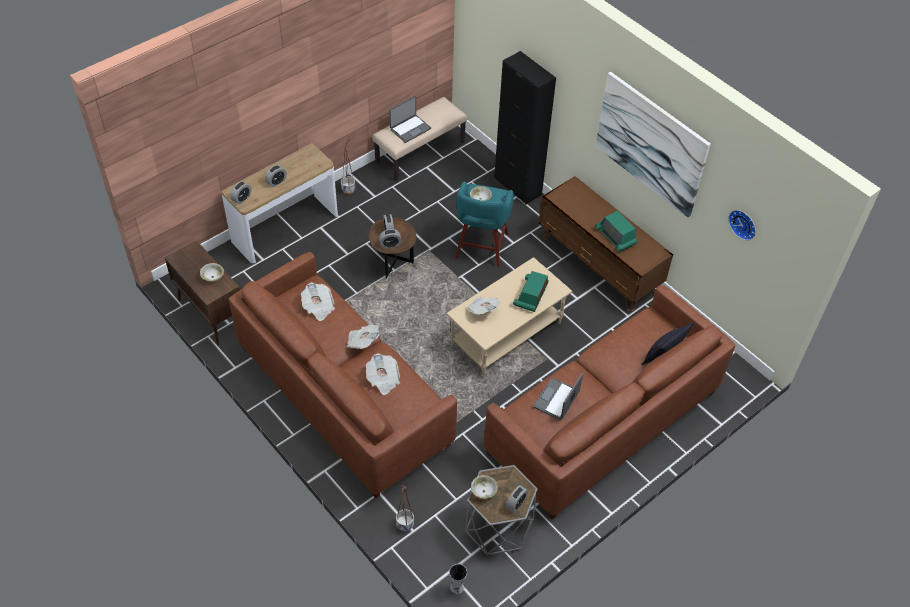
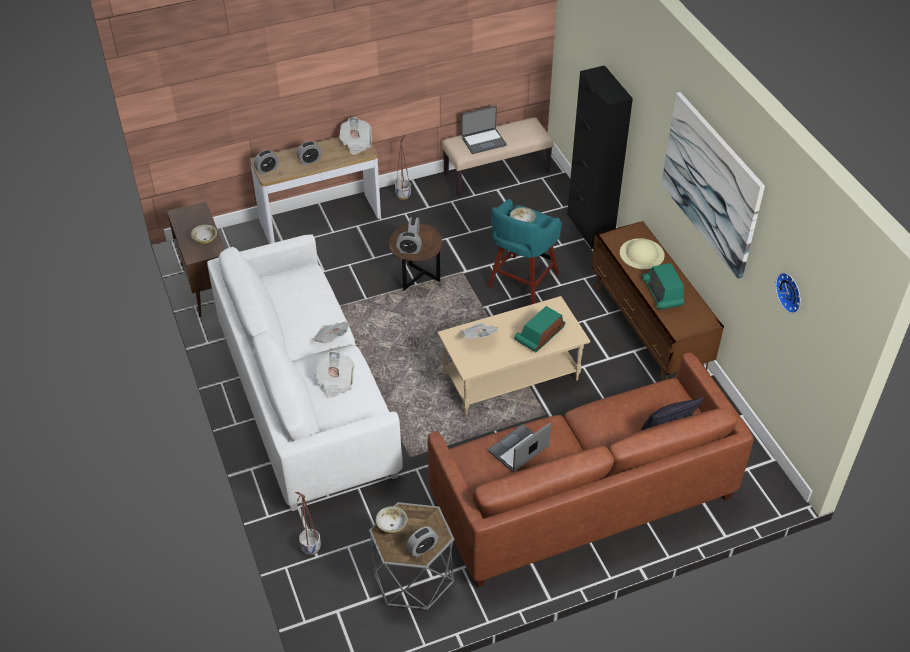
camera: 20 degrees right, 5 degrees down
(318, 307) = (301, 294): newspaper -> newspaper (356, 143)
(343, 395) = (305, 397): brown sofa -> white sofa
(456, 588) = (337, 631): vase -> none
(585, 205) = (641, 253): none -> beige hat

